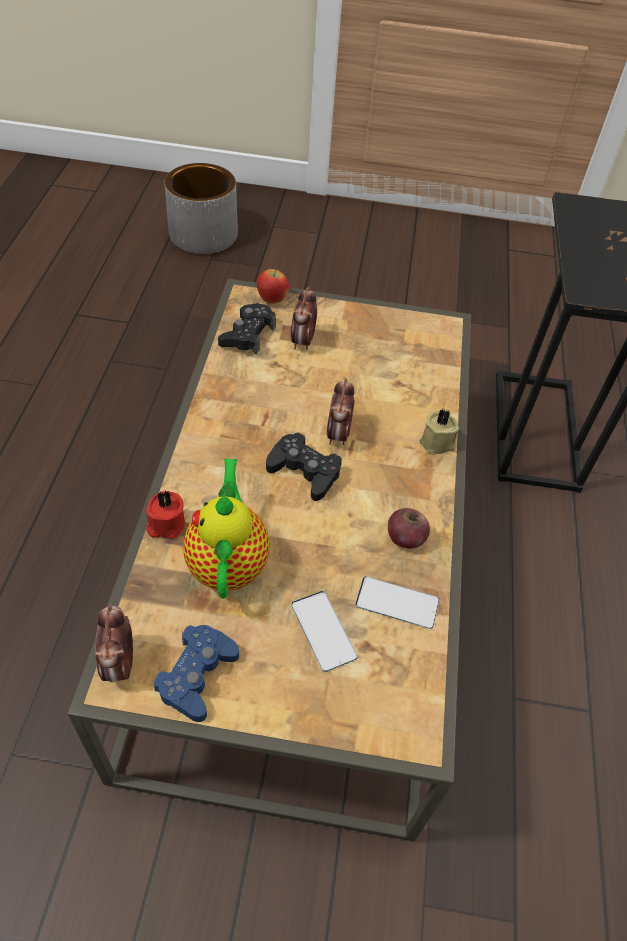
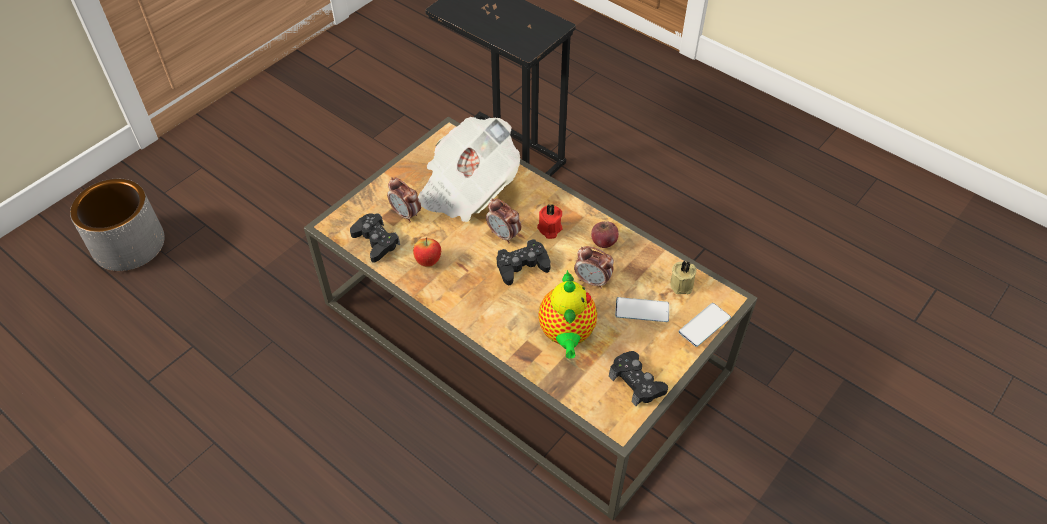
camera: 55 degrees left, 0 degrees up
(120, 664) = (607, 418): alarm clock -> alarm clock (592, 281)
(165, 524) = (517, 356): red candle -> red candle (549, 229)
(197, 675) = (636, 382): blue game controller -> black game controller
(228, 561) = (566, 335): teapot -> teapot turned 120 degrees counterclockwise
(272, 300) = (350, 212): apple -> apple (428, 262)
(380, 373) = (467, 188): none -> newspaper
(397, 603) = (644, 268): phone -> phone (704, 325)
(438, 443) = (545, 191): beige candle -> beige candle (682, 284)

